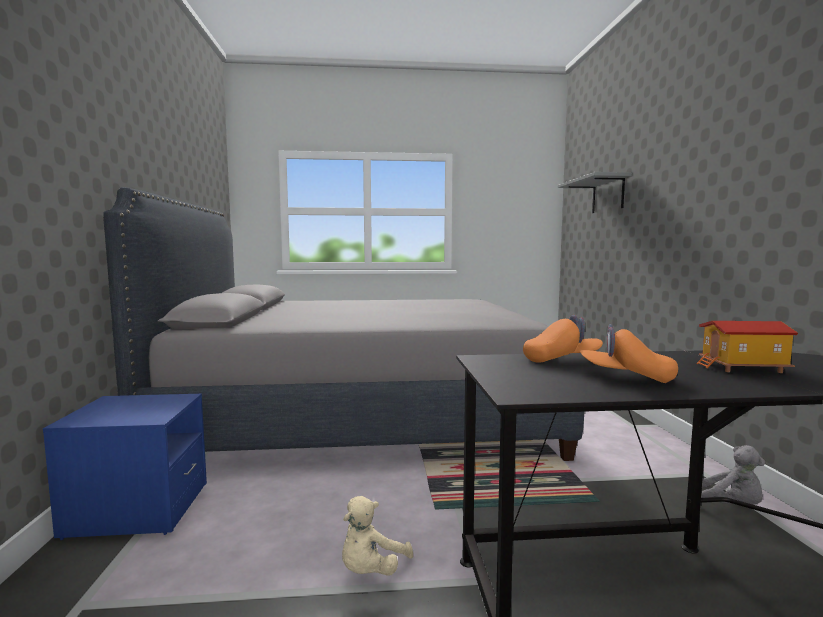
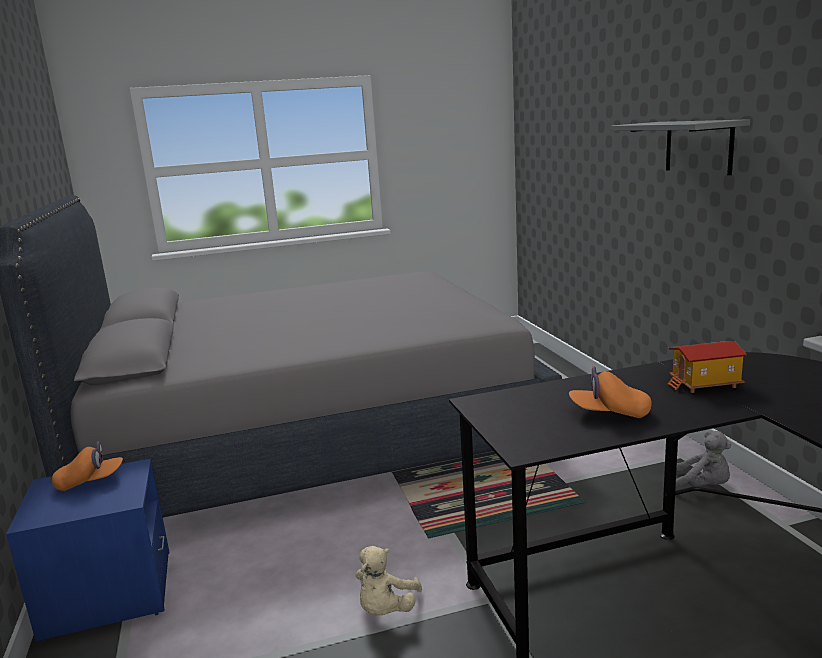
camera: 10 degrees left, 10 degrees up
(561, 360) = (549, 394): orange cap -> orange cap (90, 482)
(608, 195) = (570, 133): grey shelf -> grey shelf (698, 146)

